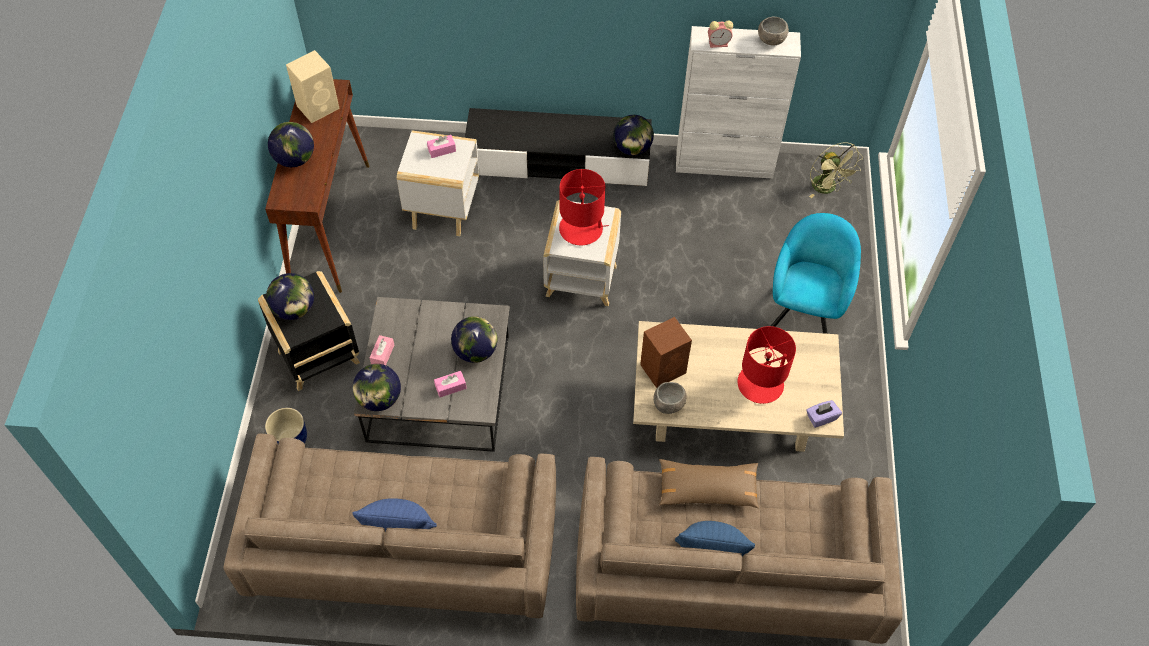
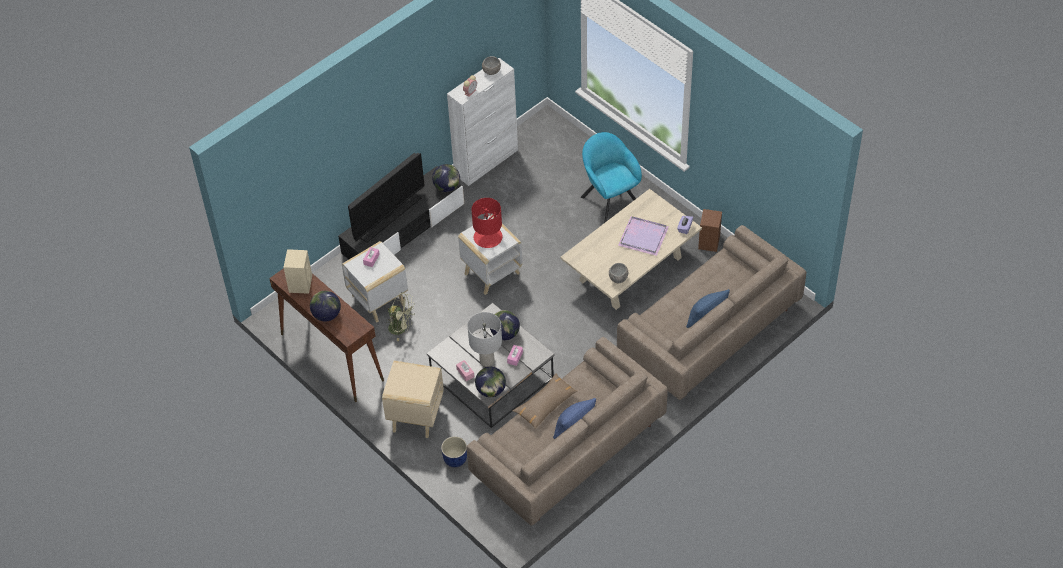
camera: 45 degrees left, 5 degrees down
(294, 309) = (407, 385): globe -> none
(317, 358) = (416, 417): black side table -> beige side table
(419, 362) = (486, 361): none -> grey table lamp
(539, 130) = (389, 216): none -> television
(664, 368) = (597, 266): brown speaker -> brown speaker (709, 242)
(707, 489) = (674, 297): brown pillow -> brown pillow (545, 405)
(761, 384) = (644, 236): red table lamp -> purple tray
(827, 188) = (549, 134): green fan -> green fan (401, 328)

